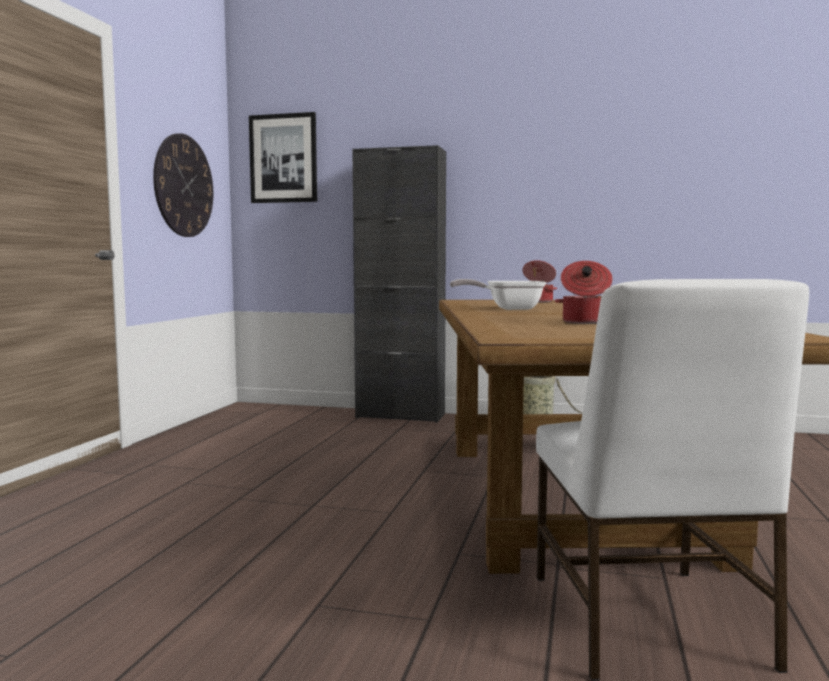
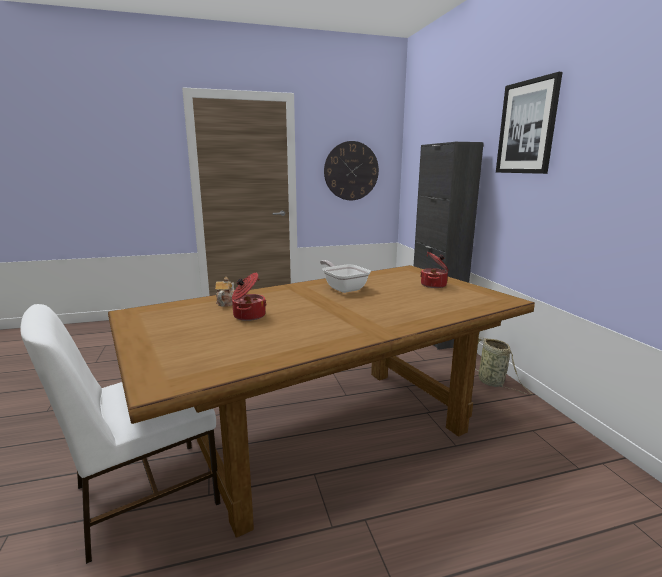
camera: 60 degrees right, 10 degrees up
(283, 158) = (418, 148): picture -> picture (527, 127)
(513, 323) = (226, 302): none -> teapot

